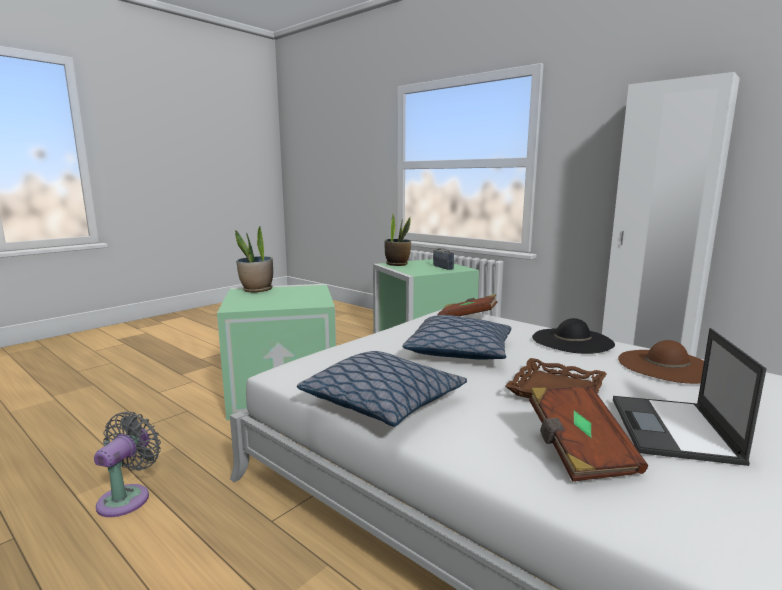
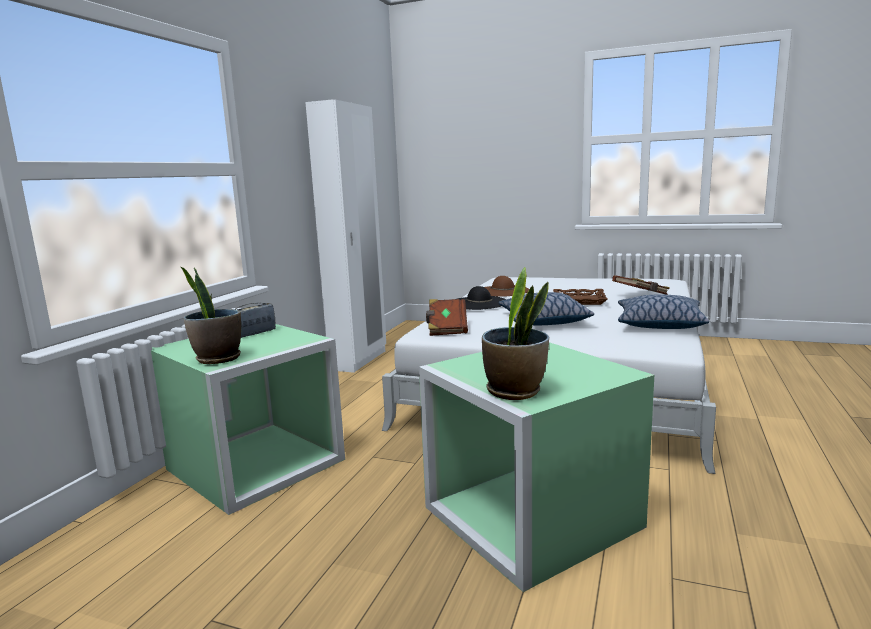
camera: 110 degrees left, 0 degrees up
(127, 497) = (818, 512): grey fan -> none
(673, 429) = (595, 288): laptop -> none

